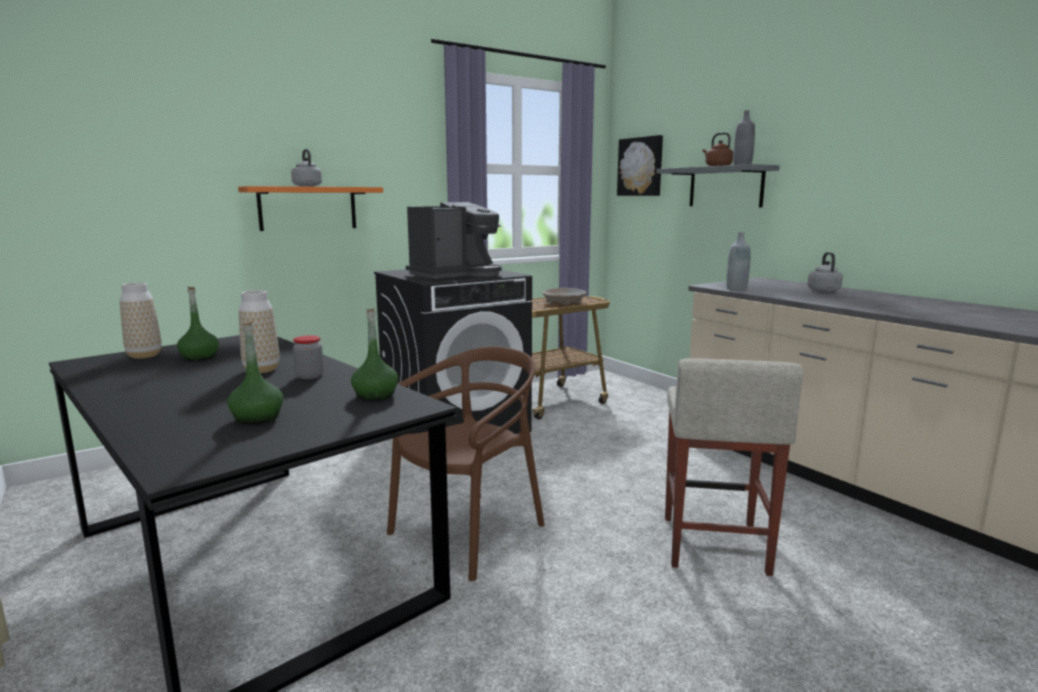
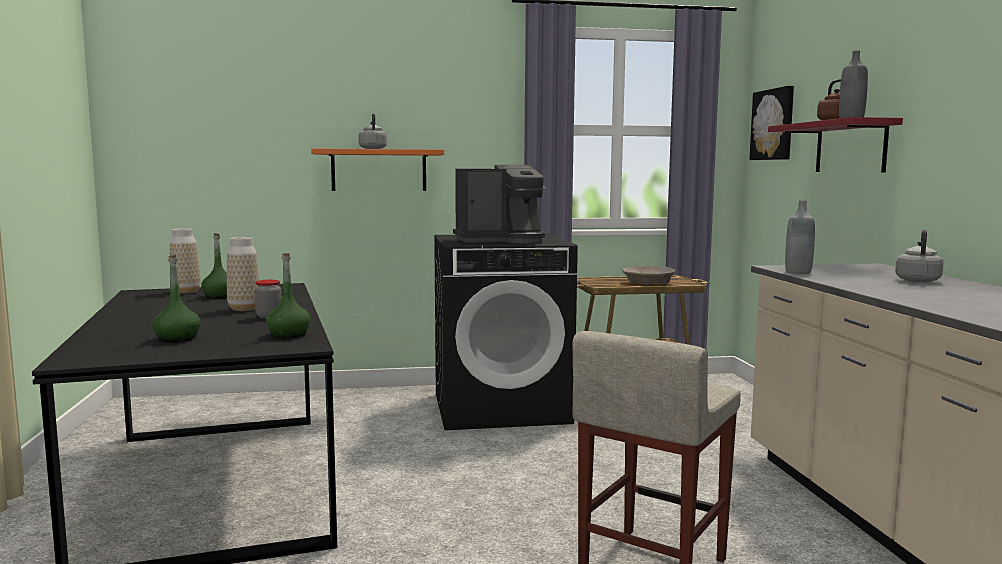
camera: 25 degrees right, 5 degrees down
(469, 533) = (411, 501): brown chair -> none
(725, 187) = (850, 147): grey shelf -> red shelf

